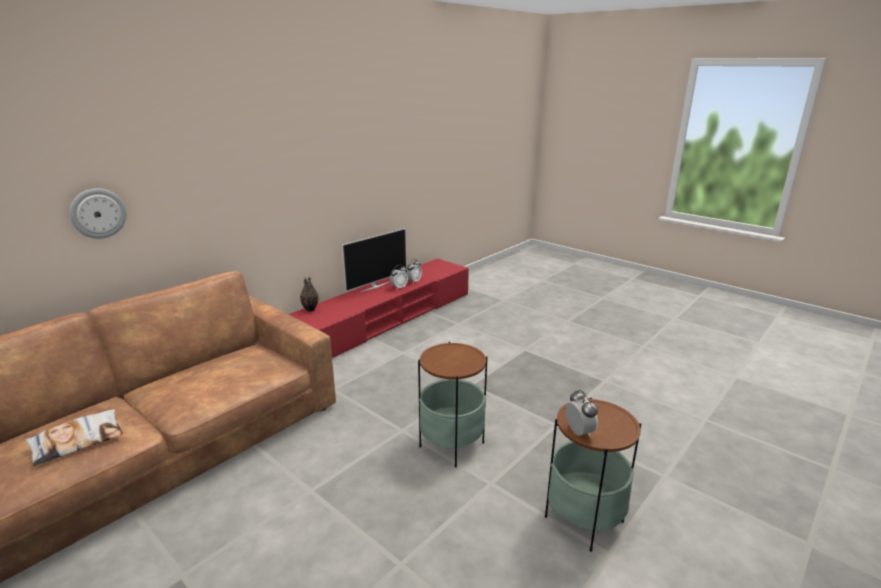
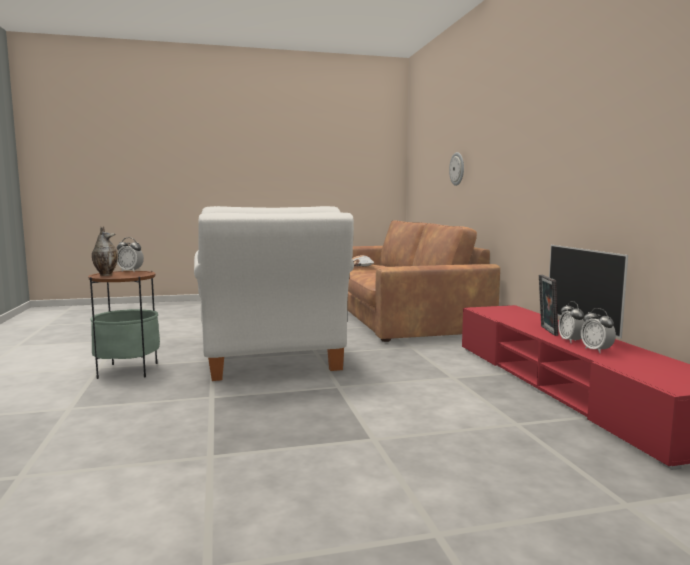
camera: 125 degrees right, 15 degrees down
(310, 310) = (520, 310): vase -> vase (106, 274)
(378, 295) = (546, 330): none -> picture frame
(451, 444) = (270, 360): side table -> white armchair

